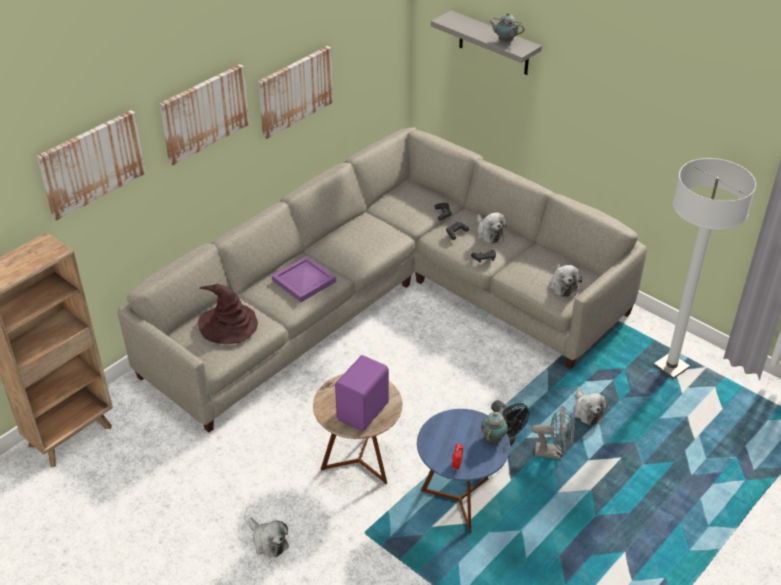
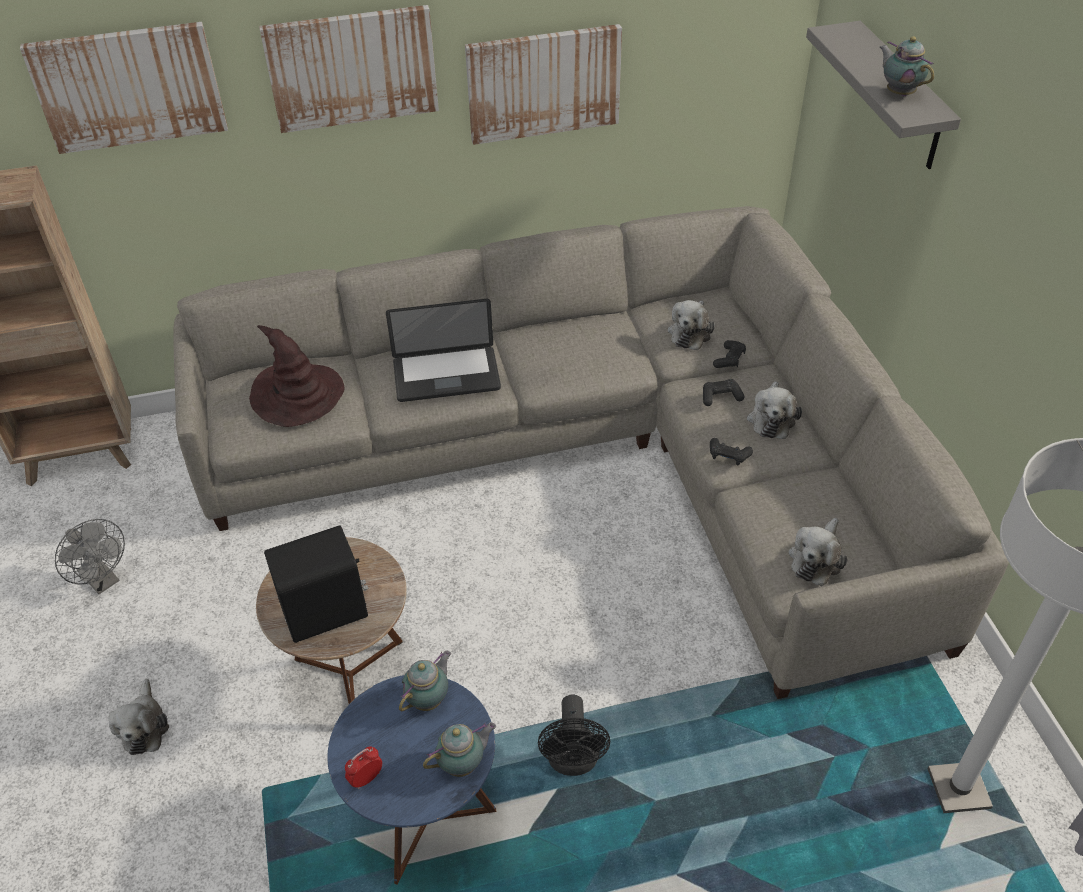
camera: 35 degrees right, 5 degrees up
(304, 280) = (446, 376): purple tray -> laptop
(364, 411) = (327, 613): purple speaker -> black speaker
(452, 421) = (429, 699): none -> teapot
(553, 452) = (631, 826): grey fan -> grey fan (103, 580)
(587, 411) = (745, 788): plush toy -> plush toy (690, 332)

